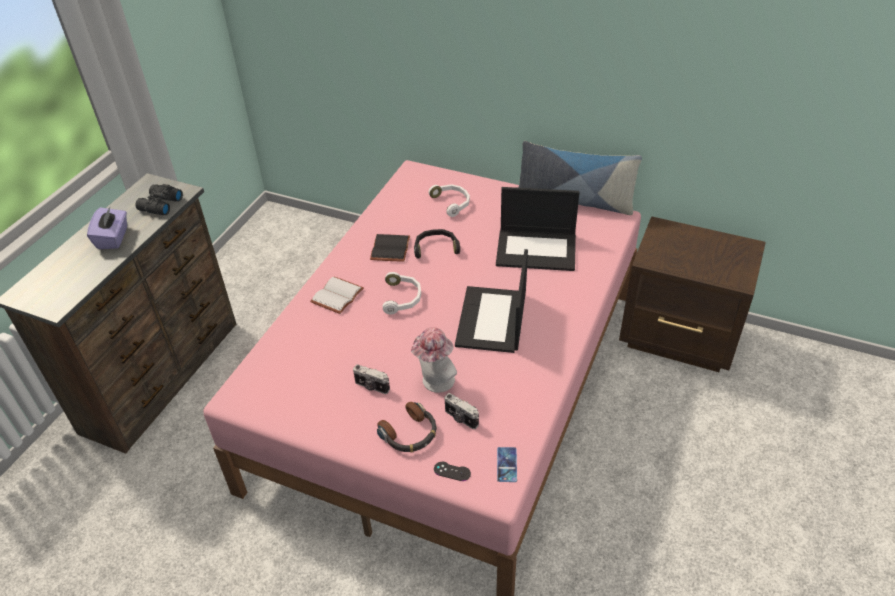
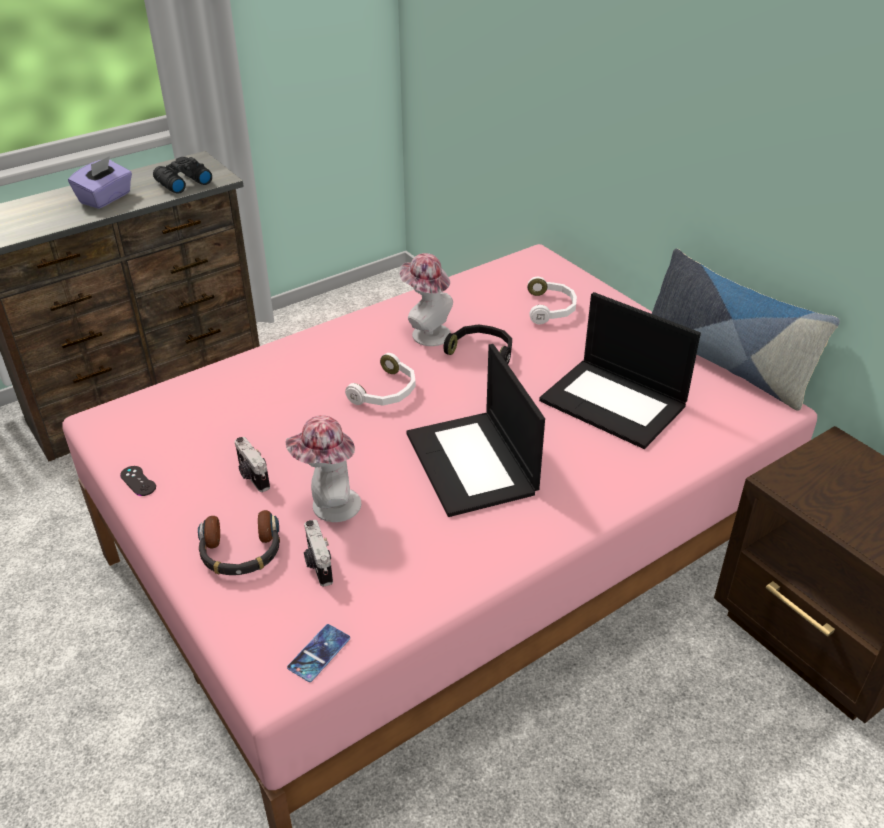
camera: 30 degrees right, 5 degrees down
(338, 297) = (314, 361): white book -> none
(391, 249) = (426, 333): black book -> hat
(452, 471) = (244, 624): black game controller -> black game controller (138, 481)
(492, 320) = (473, 464): laptop -> laptop turned 60 degrees counterclockwise

